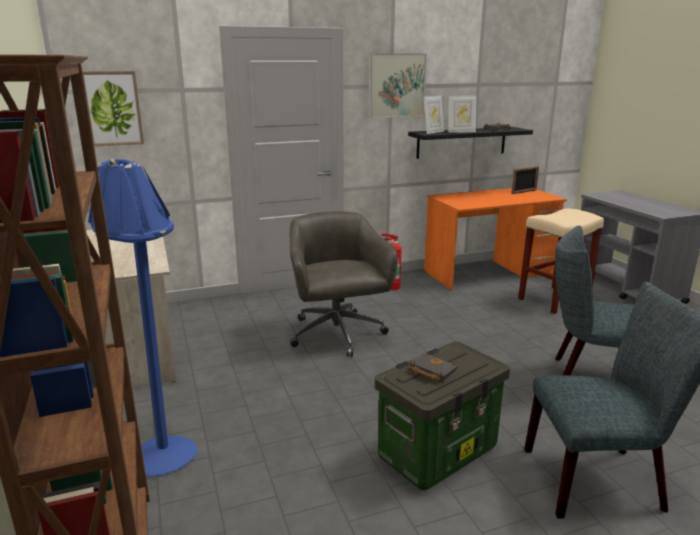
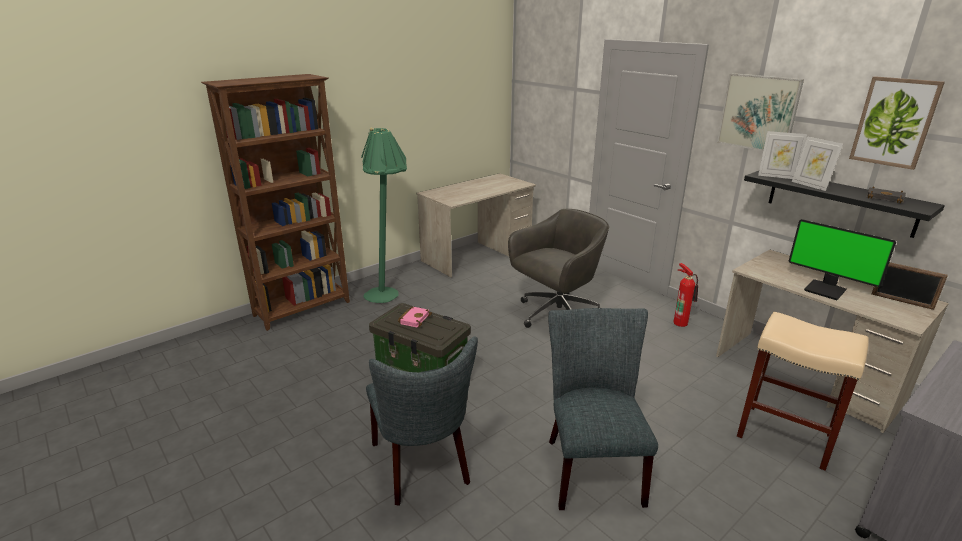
camera: 70 degrees right, 5 degrees up
(113, 108) = (536, 96): picture -> picture (894, 122)
(164, 446) = (389, 293): blue floor lamp -> green floor lamp
(431, 371) = (414, 319): black book -> pink book
(488, 273) = (806, 377): orange desk -> beige desk
(503, 199) = (826, 290): none -> monitor

